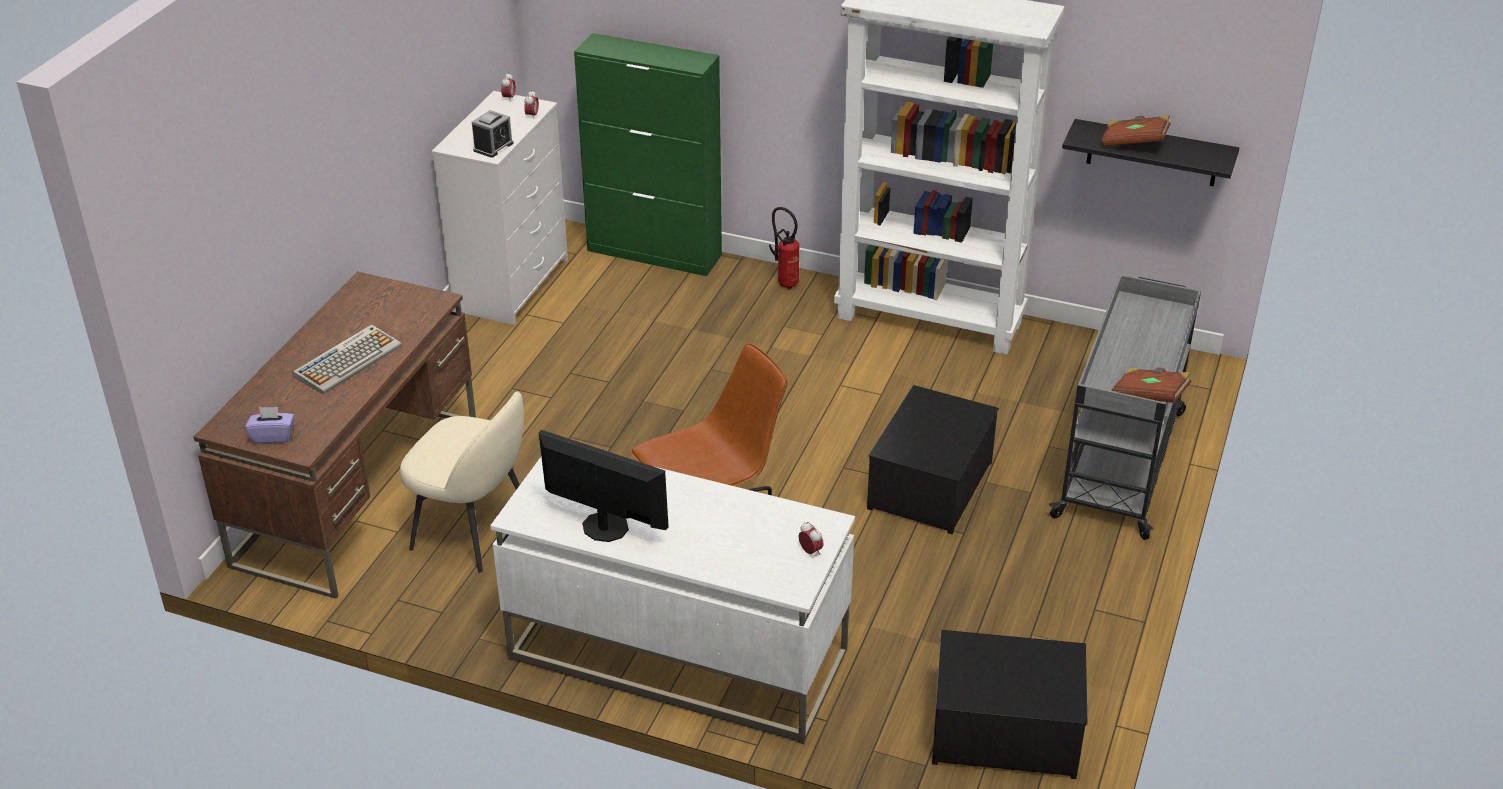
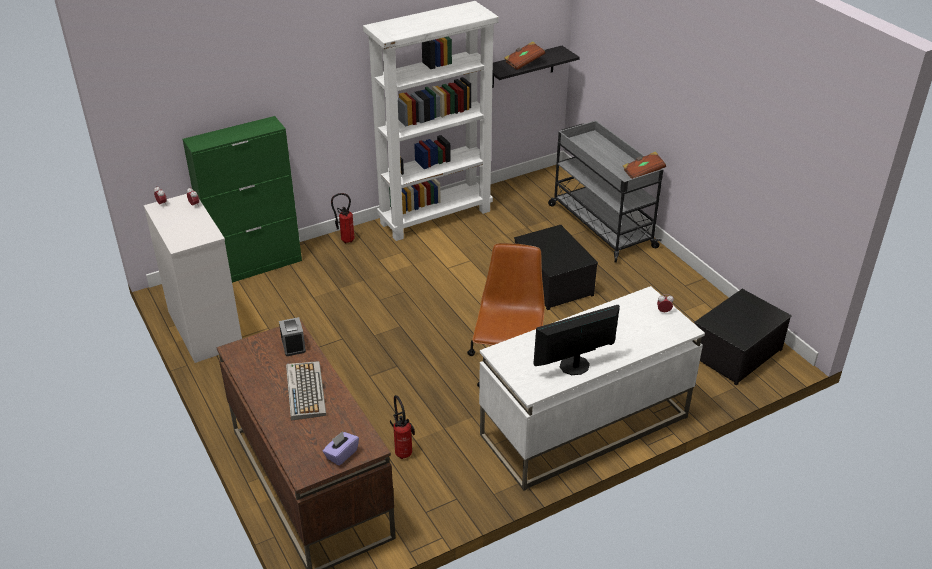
camera: 50 degrees left, 0 degrees up
(474, 531) = (403, 452): beige chair -> fire extinguisher
(493, 147) = (204, 231): alarm clock -> alarm clock (293, 345)

